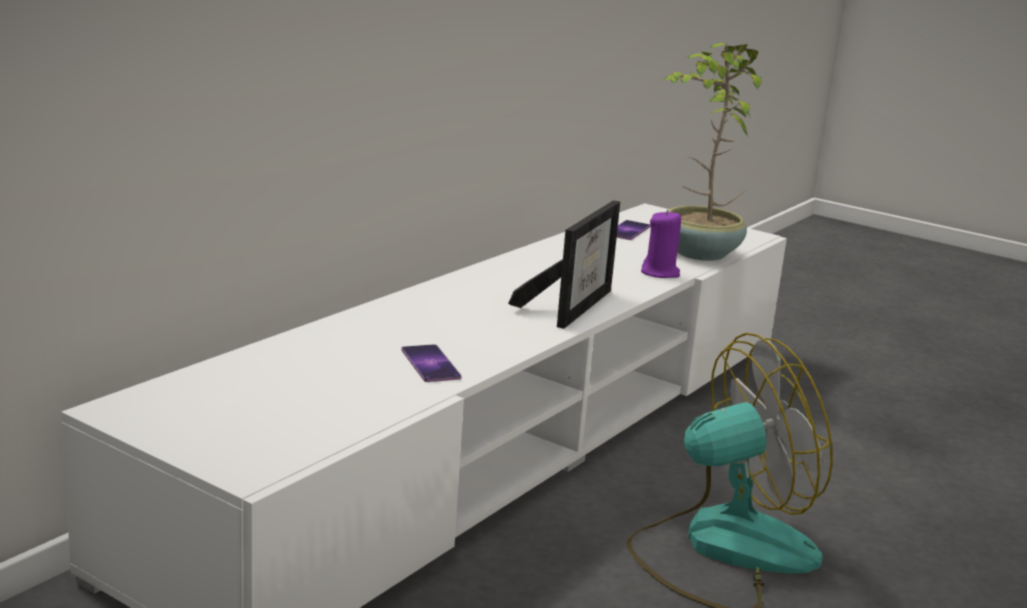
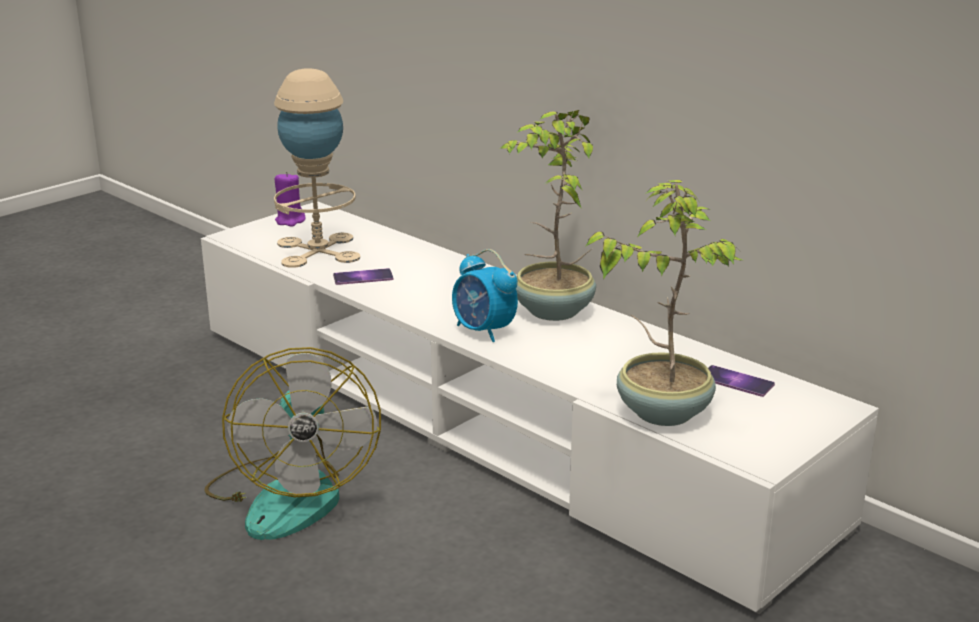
camera: 100 degrees right, 5 degrees up
(325, 396) = (318, 250): none -> beige table lamp
(509, 278) = (551, 311): none -> potted plant
(573, 305) = (484, 331): picture frame -> alarm clock
(660, 273) = (584, 380): purple candle -> purple candle (290, 221)

